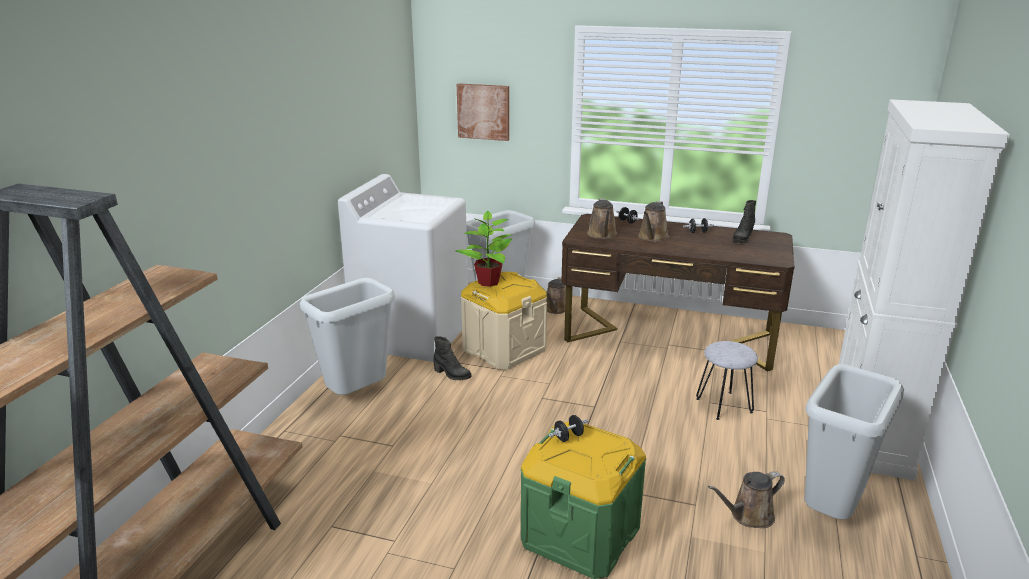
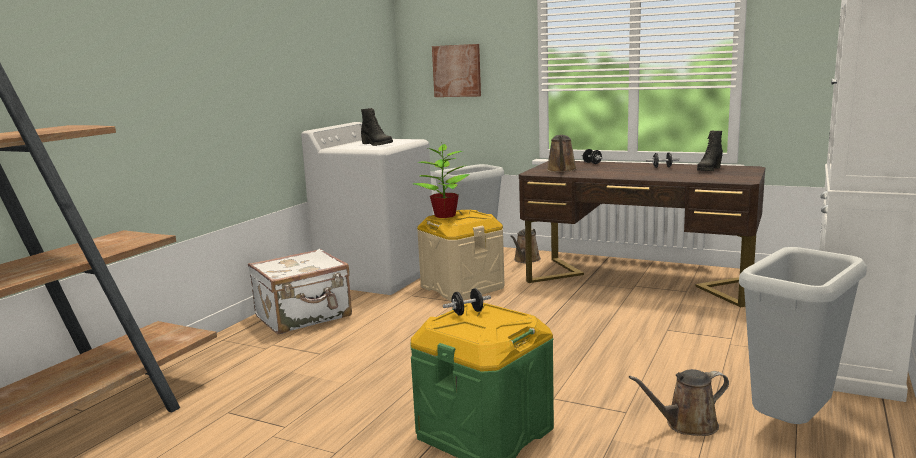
camera: 10 degrees right, 10 degrees down
(357, 395) = (304, 316): grey trash can -> white suitcase
(452, 374) = (402, 304): black boot -> black boot (376, 144)
(652, 237) = (612, 170): brown watering can -> none
(723, 405) = (682, 332): grey stool -> none

